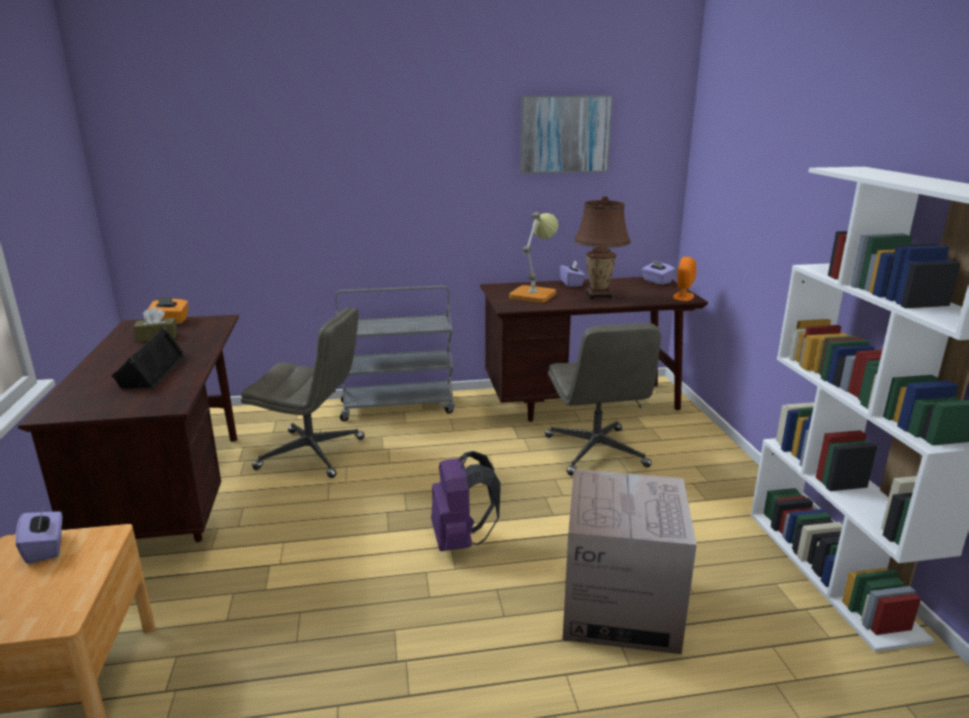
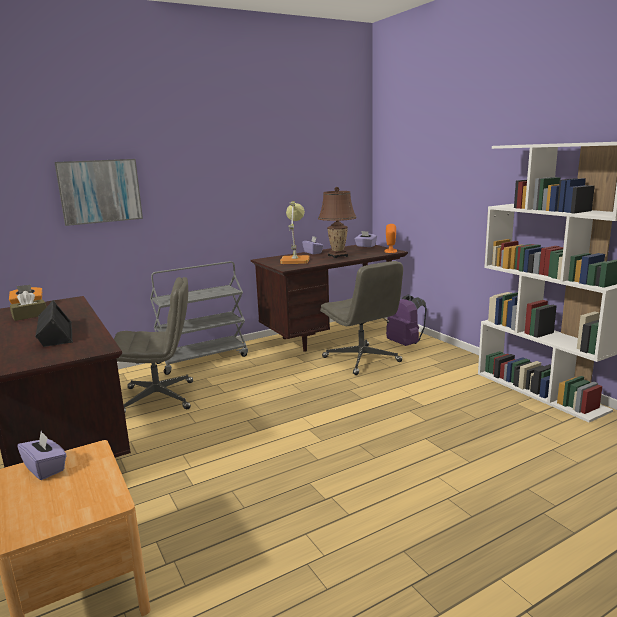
camera: 20 degrees left, 5 degrees down
(461, 540) = (313, 424): purple backpack -> purple backpack (406, 344)
(565, 134) = (297, 149): picture -> picture (100, 191)
(620, 606) = (441, 435): cardboard box -> none

